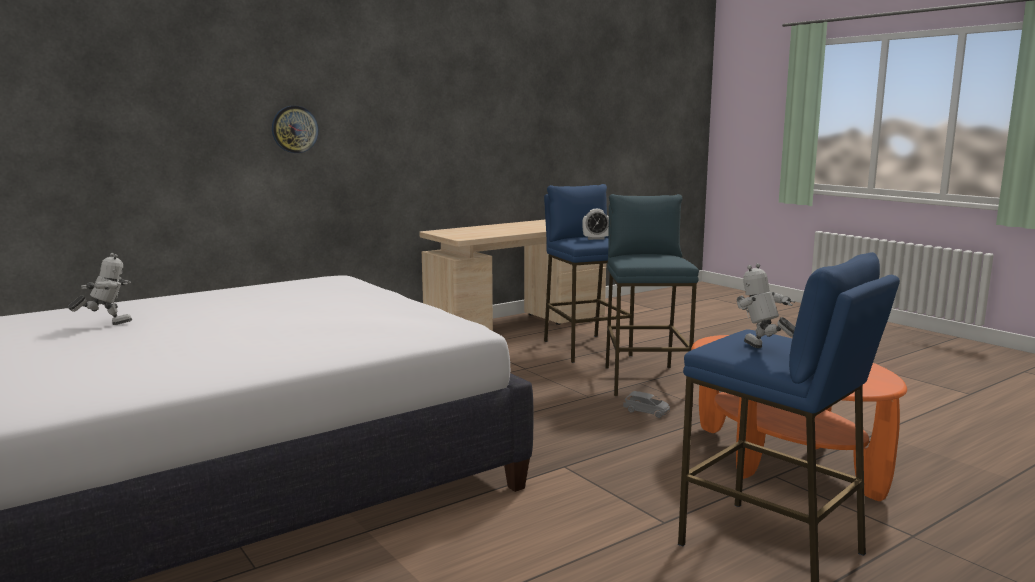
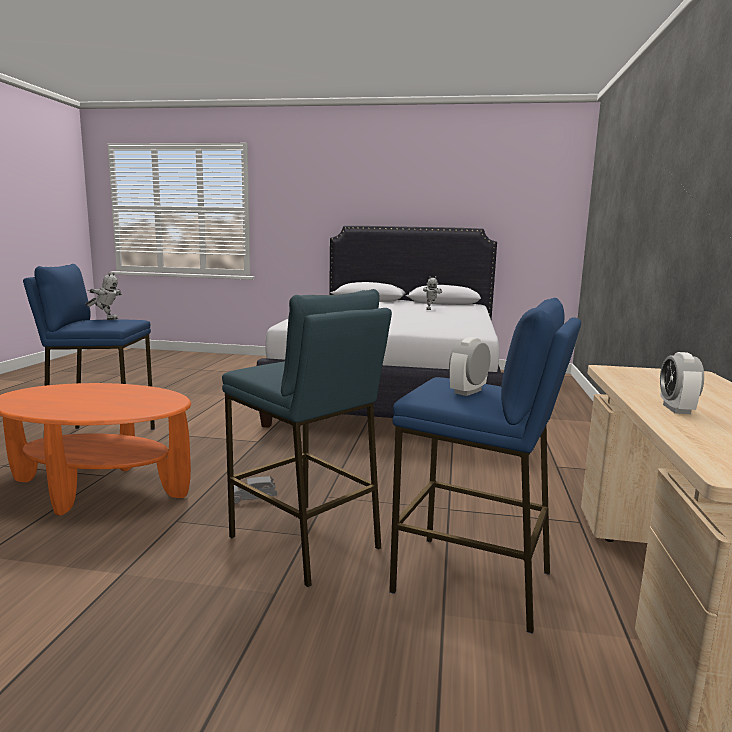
camera: 135 degrees right, 0 degrees up
(294, 129) = (670, 215): wall clock -> none
(529, 229) = (676, 409): none -> alarm clock

